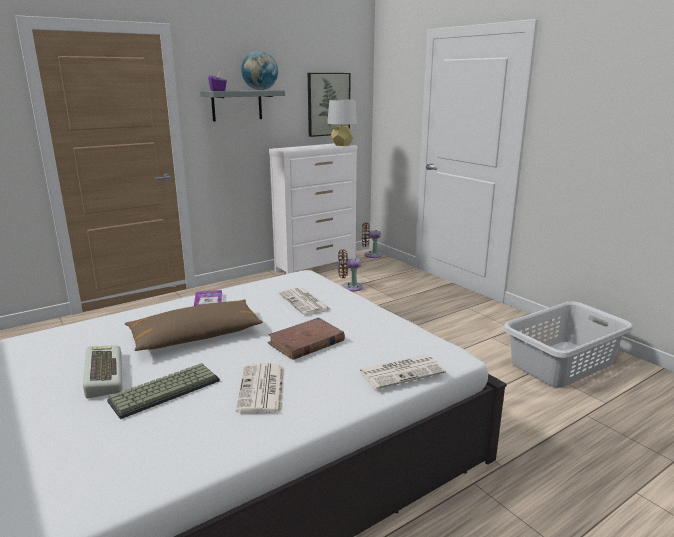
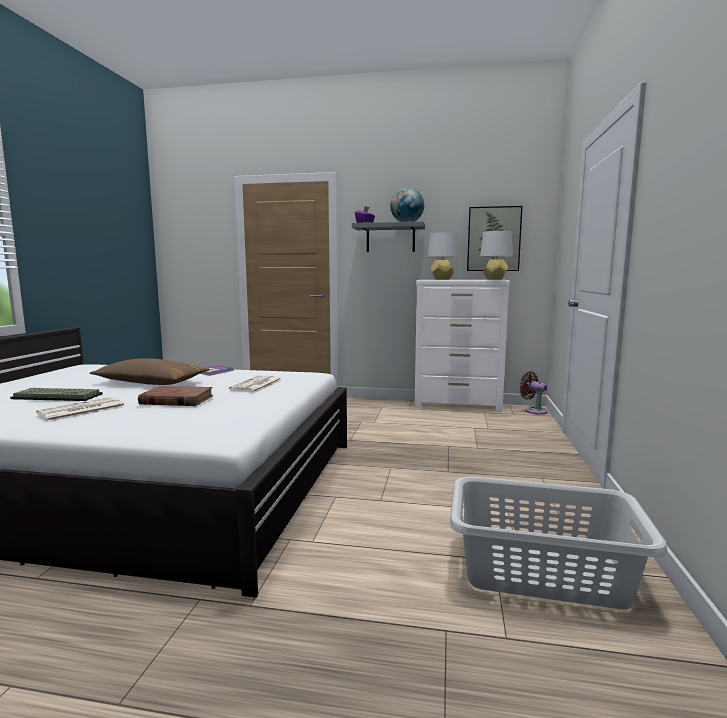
camera: 45 degrees right, 10 degrees down
(102, 375) = (68, 384): keyboard -> none
(295, 147) = (441, 279): none -> grey table lamp
(349, 287) = (452, 427): brown fan -> none
(402, 372) = (158, 431): newspaper -> none

